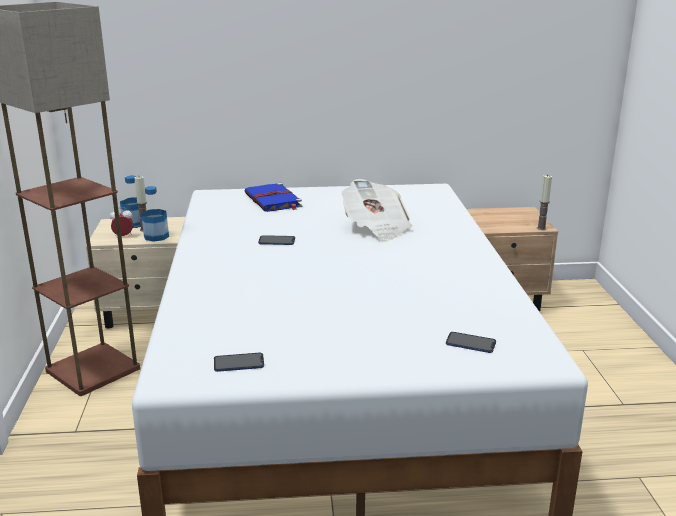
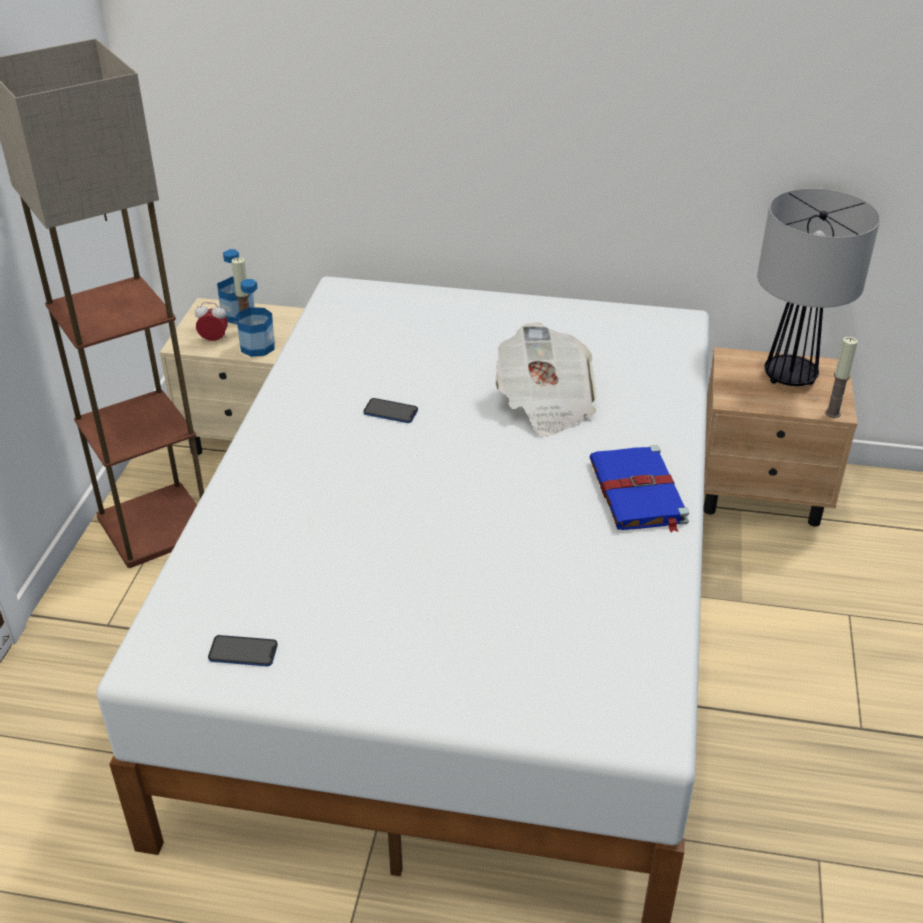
camera: 15 degrees right, 15 degrees up
(273, 200) = (423, 318): blue book -> blue book (638, 493)
(470, 343) = (562, 675): phone -> none
(507, 216) = (791, 377): none -> table lamp

